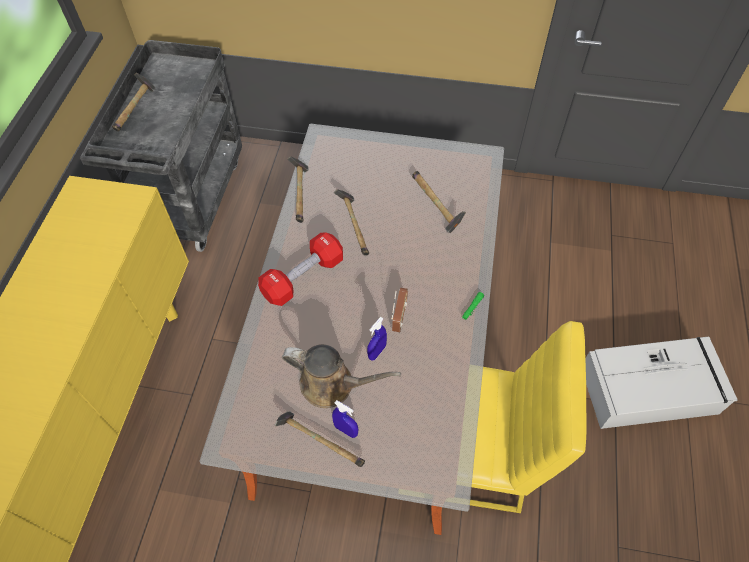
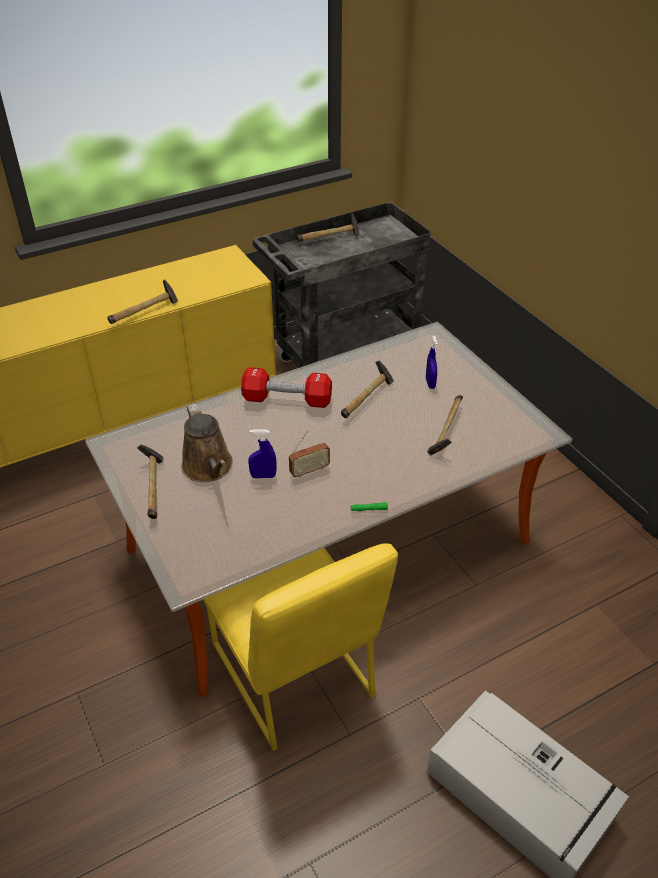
camera: 50 degrees right, 15 degrees down
(300, 194) = (361, 355): hammer -> hammer (145, 313)
(346, 430) = (177, 497): blue spray bottle -> blue spray bottle (430, 383)

